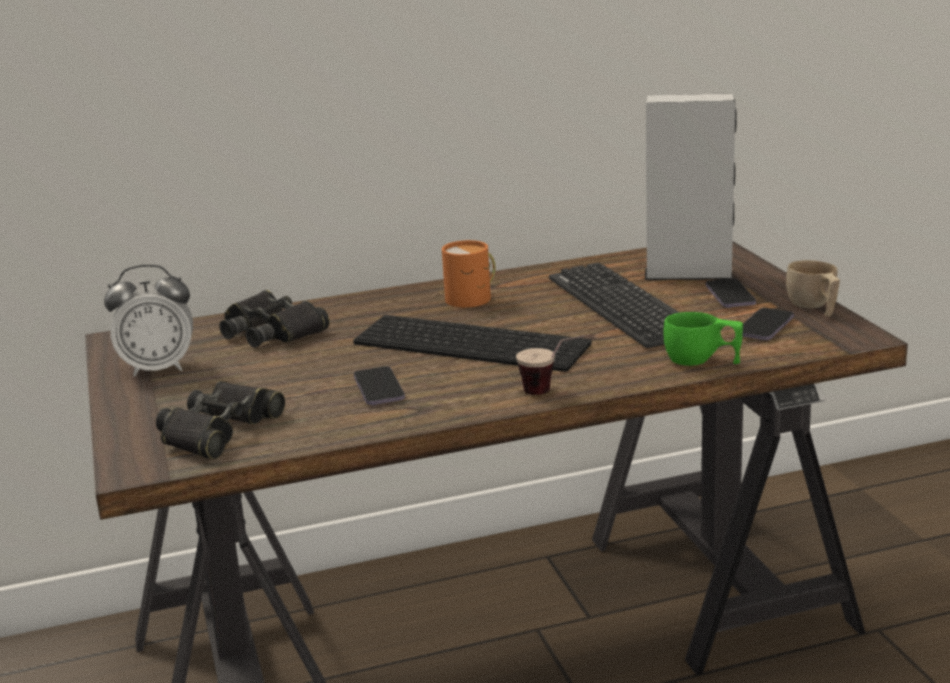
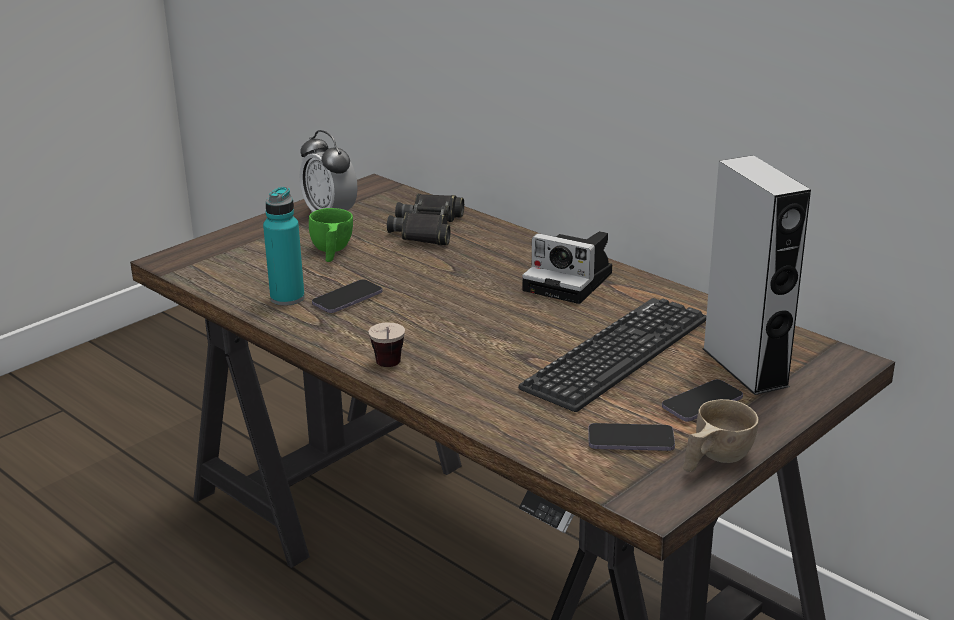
camera: 60 degrees right, 5 degrees up
(219, 431) = (240, 267): black binoculars -> none
(335, 416) = (287, 298): none -> turquoise bottle
(473, 298) = (571, 282): orange mug -> camera
(474, 342) = (469, 310): keyboard -> none
(702, 362) = (510, 424): green cup -> green cup (331, 252)

